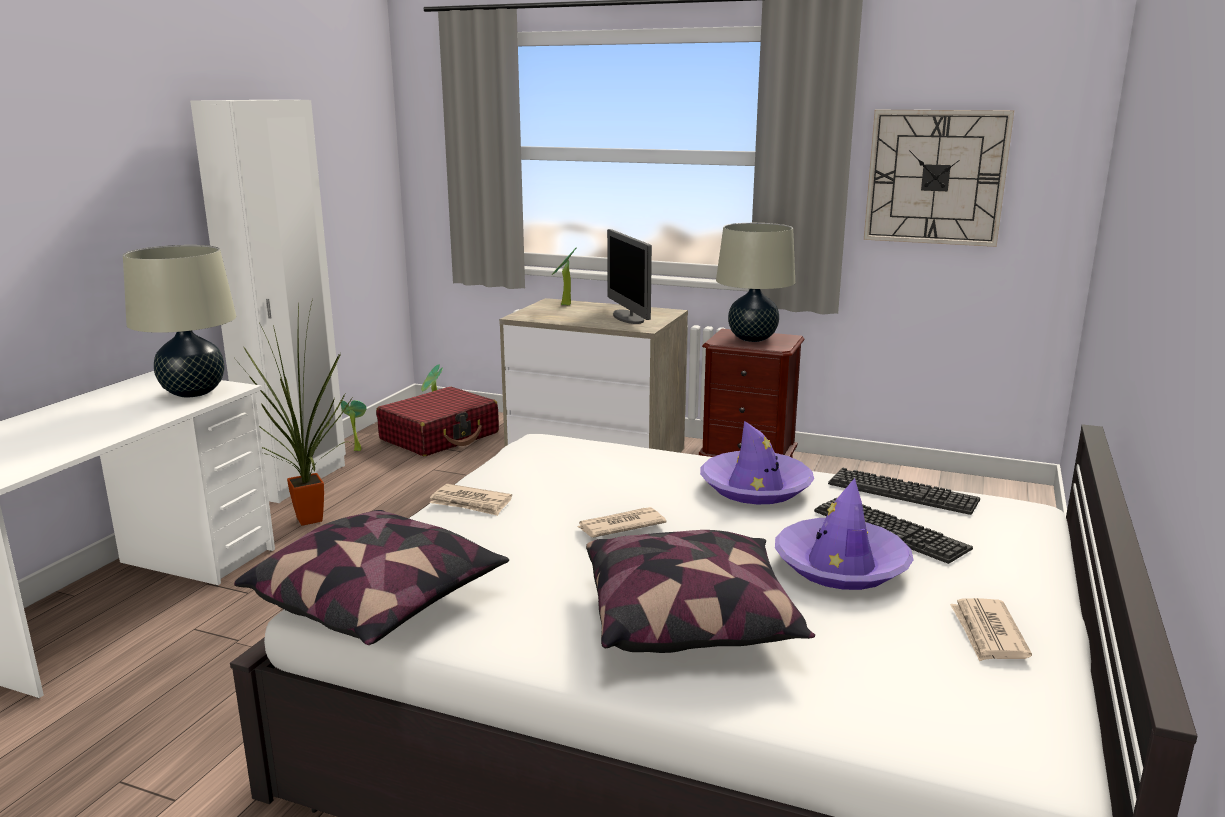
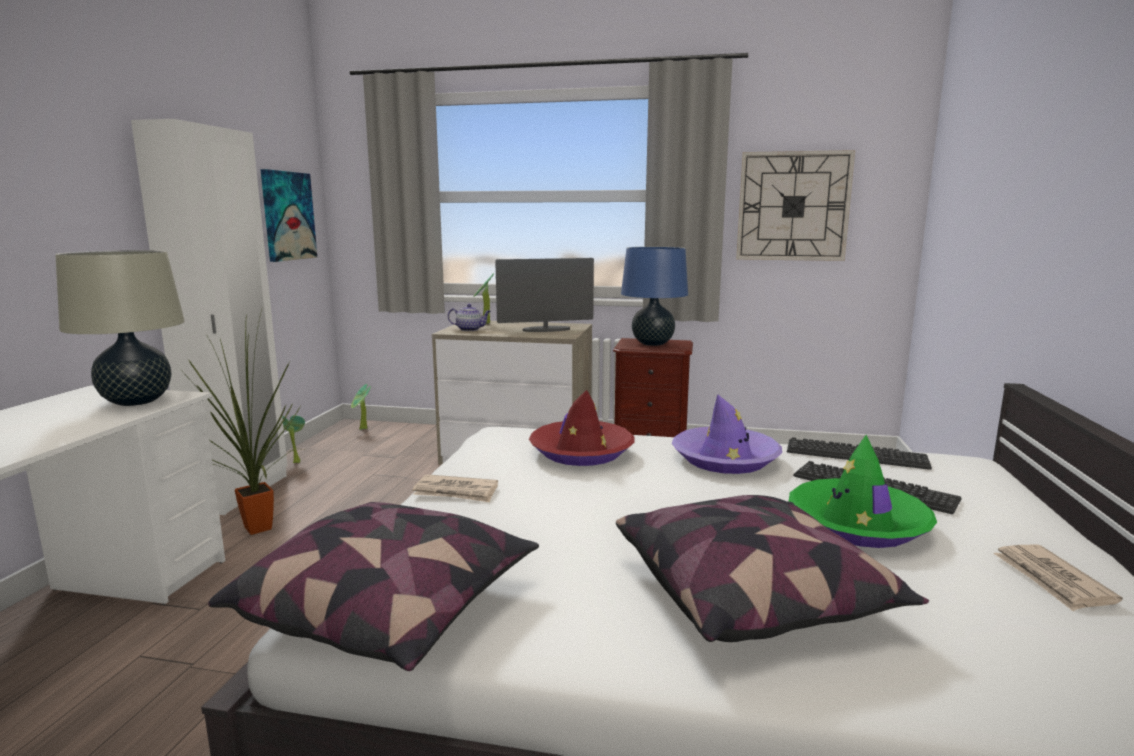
camera: 10 degrees left, 5 degrees down
(353, 177) = (288, 216): none -> picture
(440, 436) = (372, 446): red suitcase -> none
(544, 314) = (470, 329): none -> teapot
(610, 469) = (581, 452): none -> red hat
(620, 526) = (620, 503): newspaper -> none
(628, 317) = (546, 329): monitor -> monitor turned 105 degrees clockwise
(752, 339) = (652, 343): beige table lamp -> blue table lamp
(841, 565) = (858, 524): purple hat -> green hat

